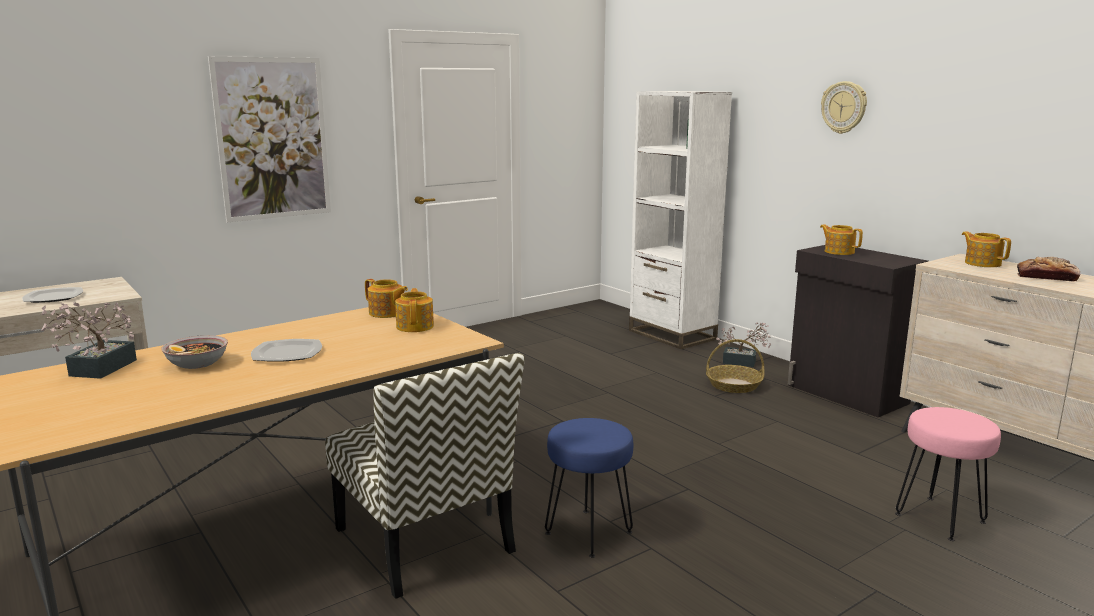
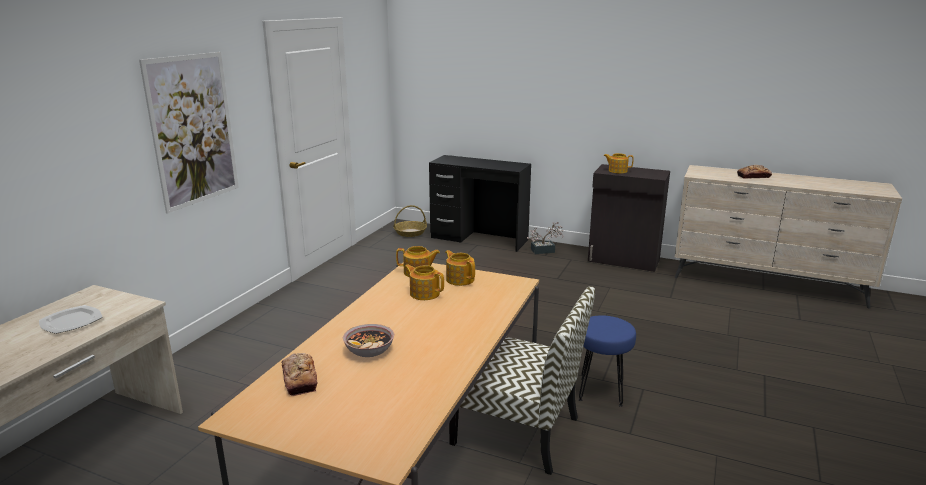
camera: 30 degrees left, 5 degrees up
(97, 370) = (299, 379): potted plant -> bread
(288, 353) = (418, 324): plate -> none
(672, 335) = (479, 239): white bookcase -> black desk
(734, 385) = (559, 268): basket -> basket (410, 232)
(844, 107) = (605, 74): wall clock -> none
(939, 518) = (745, 325): pink stool -> none
(982, 263) = (712, 171): teapot -> teapot (424, 293)

